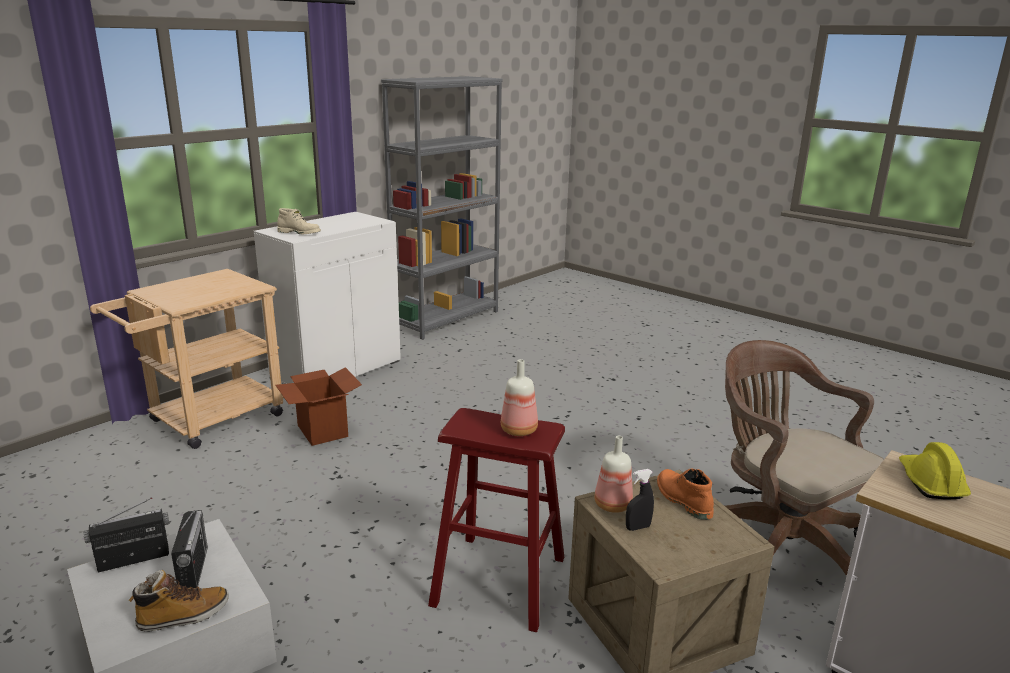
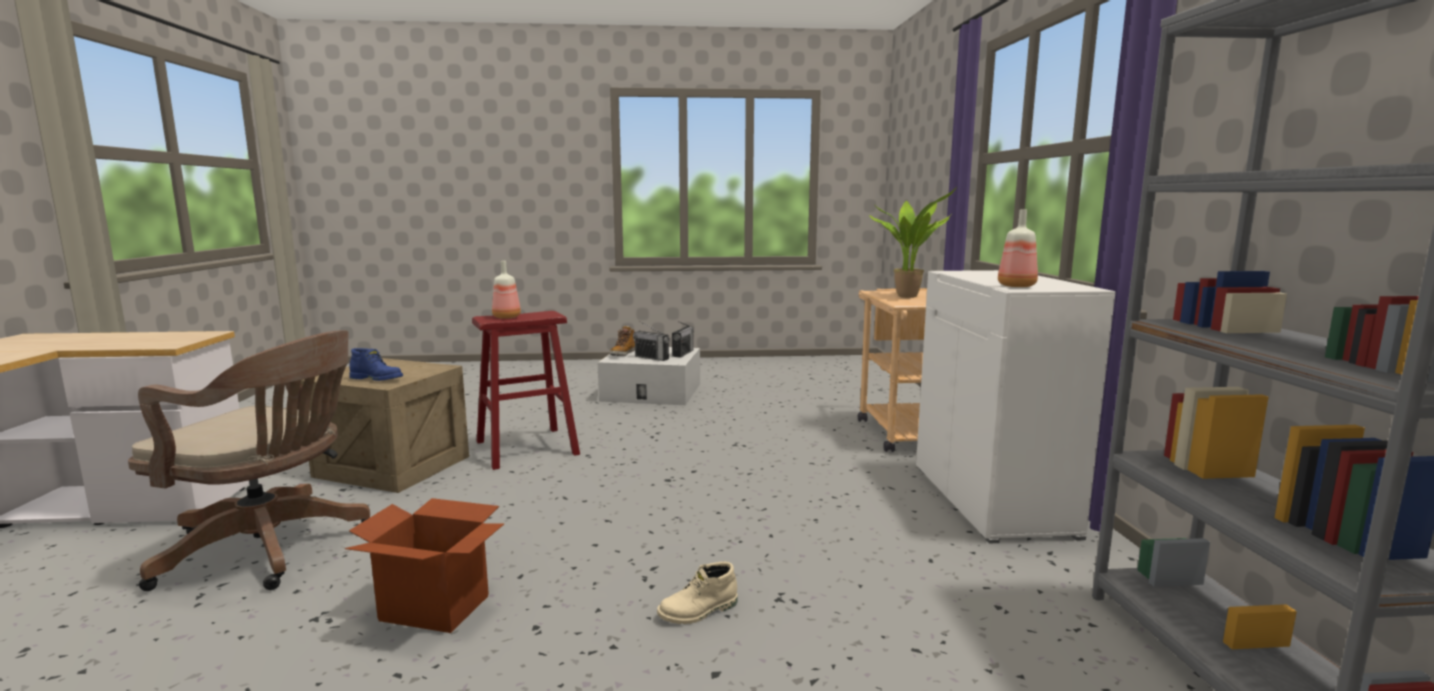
camera: 135 degrees right, 10 degrees down
(204, 291) = (909, 296): none -> potted plant
(300, 233) = (975, 273): beige boot -> beige boot (698, 611)
(322, 431) = (826, 457): cardboard box -> cardboard box (435, 608)
(612, 505) = (431, 367): bottle -> bottle (1016, 286)
(638, 527) = (405, 366): black spray bottle -> none
(682, 500) = (377, 379): orange boot -> blue boot
(930, 483) = (158, 341): yellow hard hat -> none

